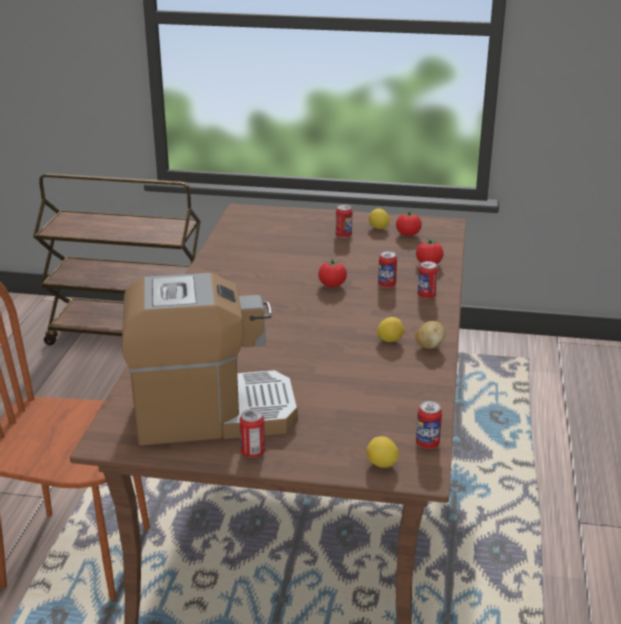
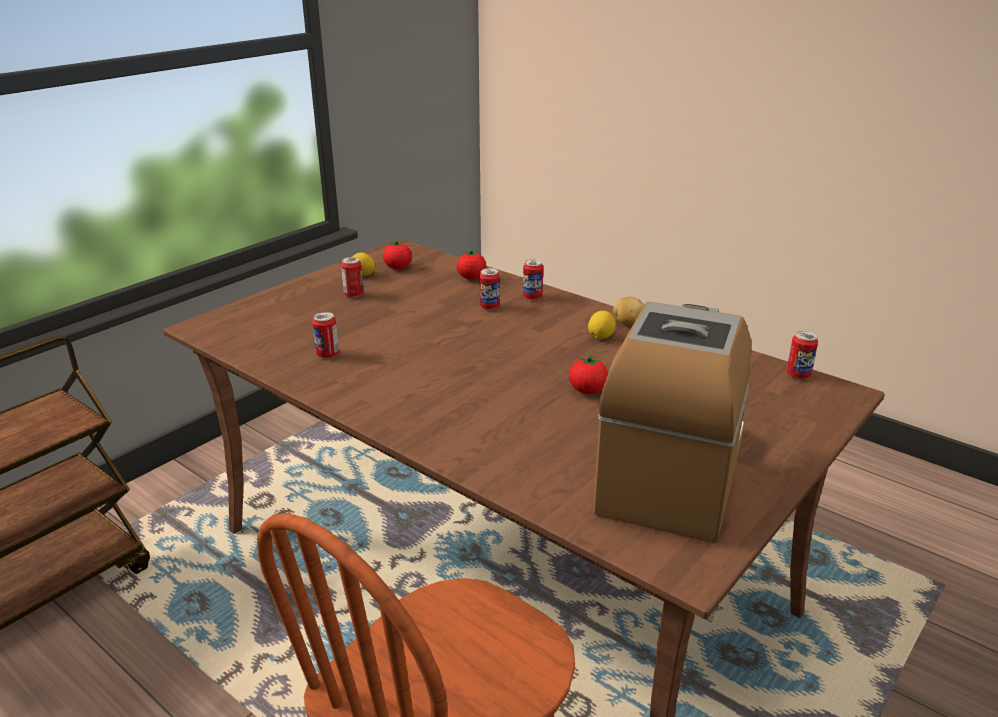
camera: 60 degrees left, 0 degrees up
(253, 452) = (768, 469): can -> can (327, 355)
(332, 285) = (457, 331): tomato -> tomato (587, 391)
(381, 464) = (823, 406): lemon -> none

